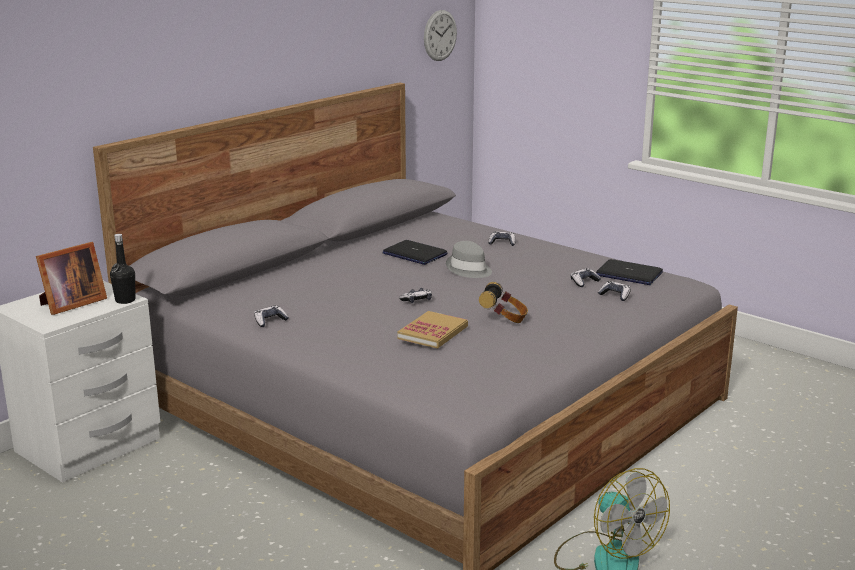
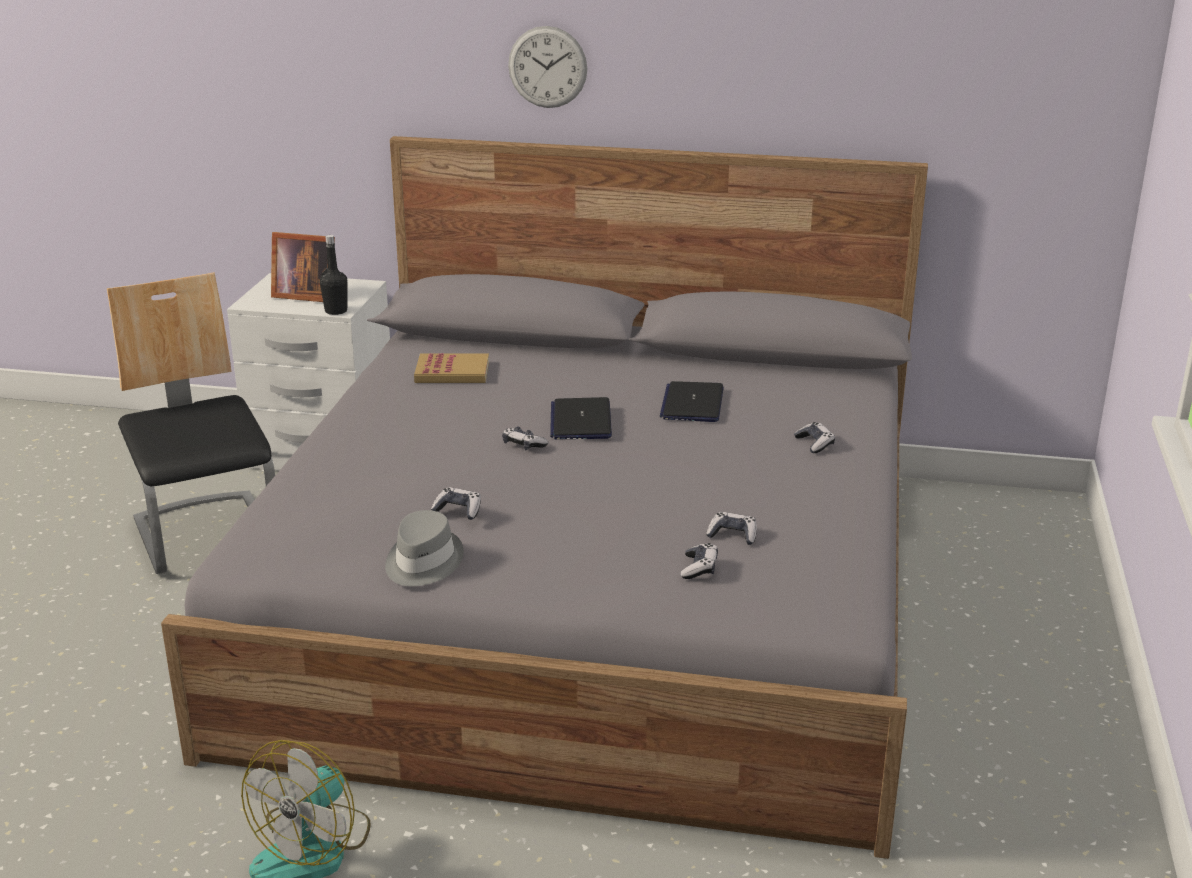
camera: 60 degrees right, 5 degrees up
(149, 522) = (207, 534): none -> chair
(270, 321) = (388, 391): game controller -> game controller (458, 510)
(433, 332) = (416, 477): book -> book (452, 372)
(440, 35) = (1051, 105): wall clock -> wall clock (547, 67)
(469, 269) = (675, 448): grey hat -> grey hat (422, 562)
(504, 319) = (525, 512): headphones -> none
(628, 274) = (810, 561): laptop -> laptop (581, 421)

